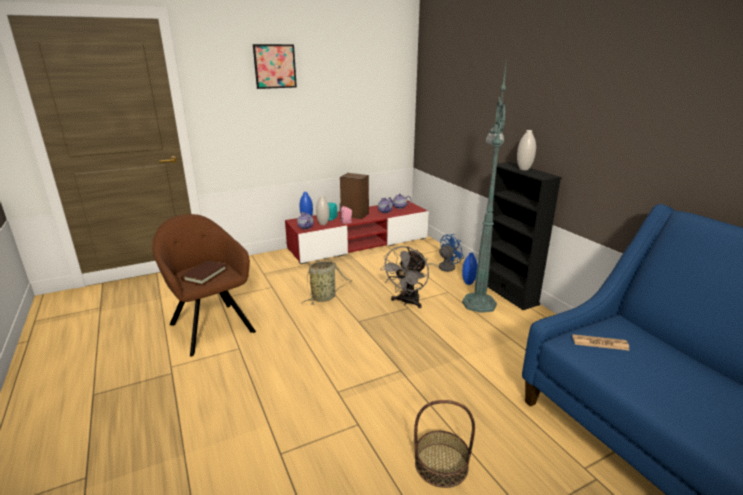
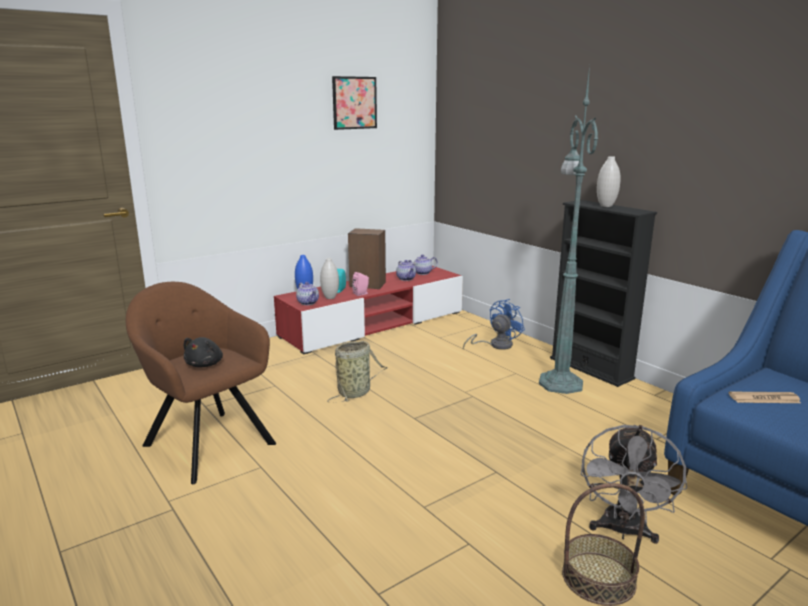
camera: 10 degrees left, 5 degrees down
(205, 275) = (205, 364): brown book -> black plush toy
(275, 66) = (261, 85): picture -> picture (354, 103)
(407, 302) = (468, 389): grey fan -> grey fan (623, 531)
(468, 283) = (536, 361): blue vase -> none

